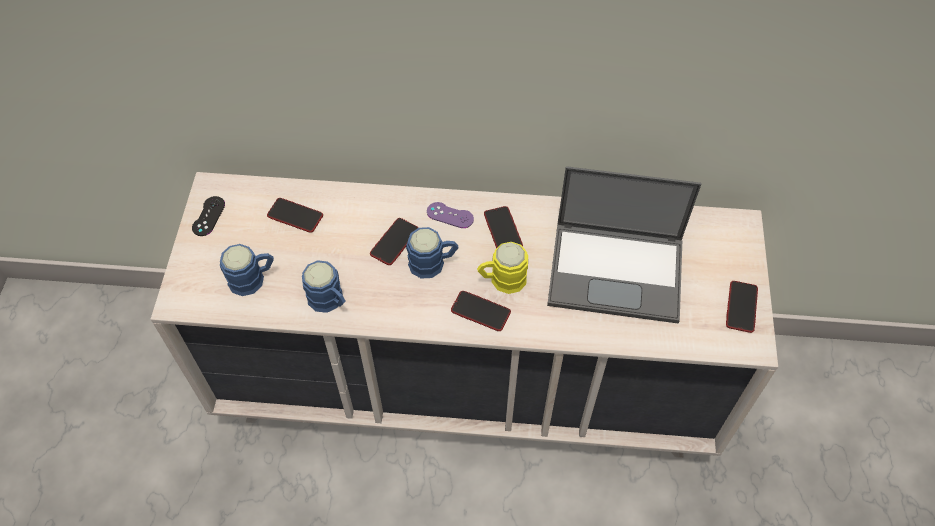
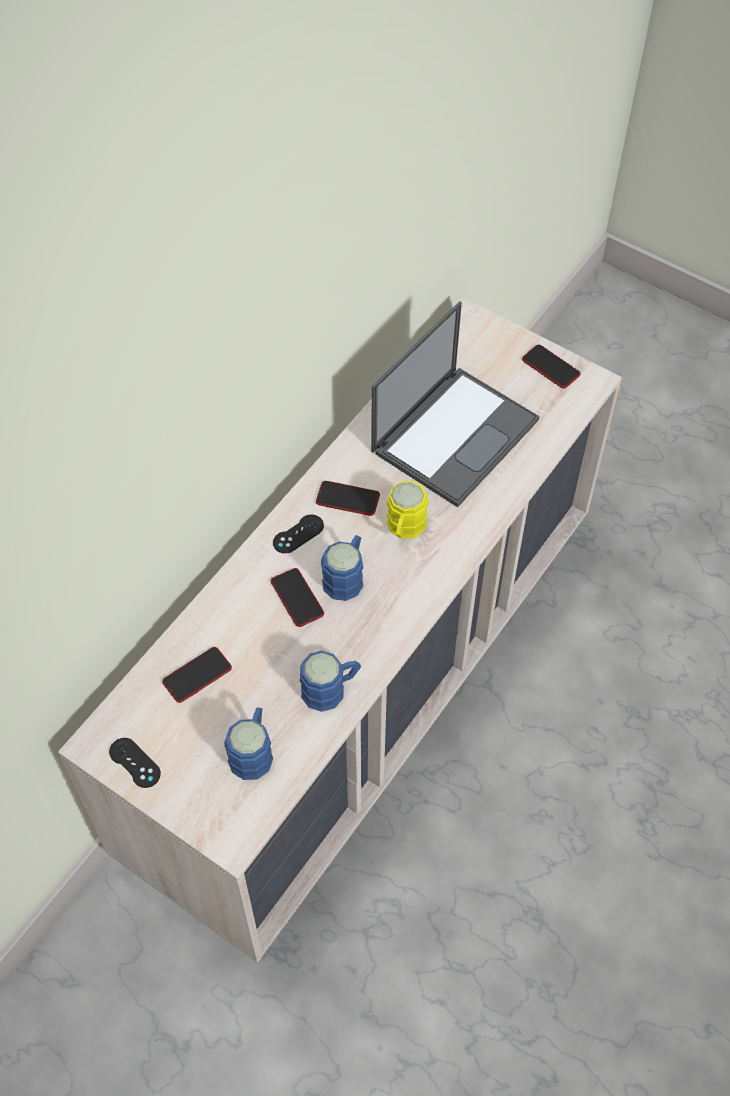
camera: 60 degrees left, 0 degrees up
(450, 215) = (298, 534): purple game controller -> black game controller
(480, 311) = (429, 563): phone -> none

